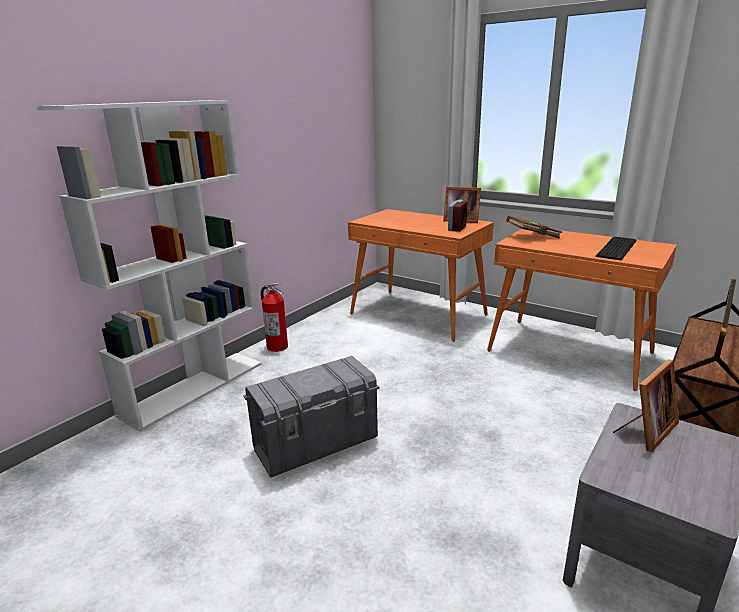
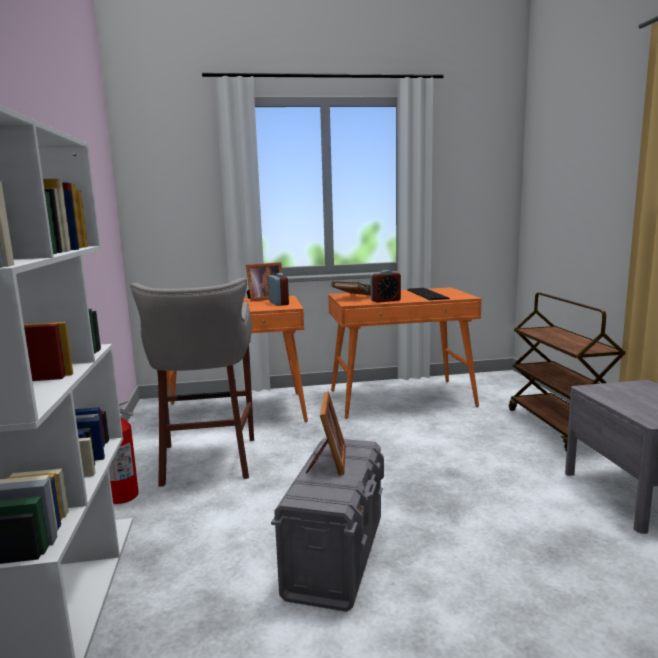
camera: 45 degrees left, 10 degrees down
(346, 345) = (207, 462): none -> grey stool
(550, 246) = (385, 300): none -> alarm clock
(646, 431) = (614, 393): picture frame -> picture frame (328, 462)

